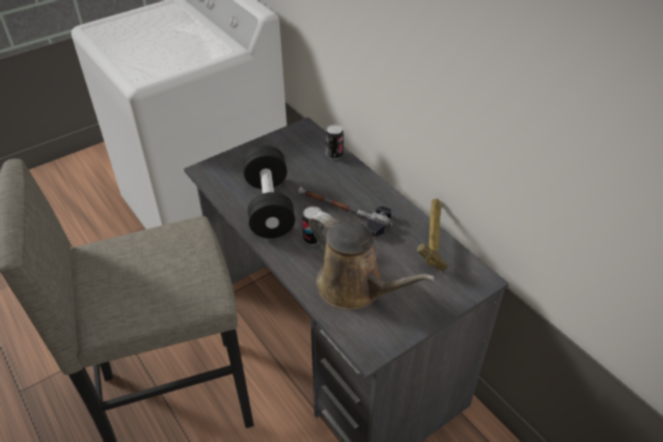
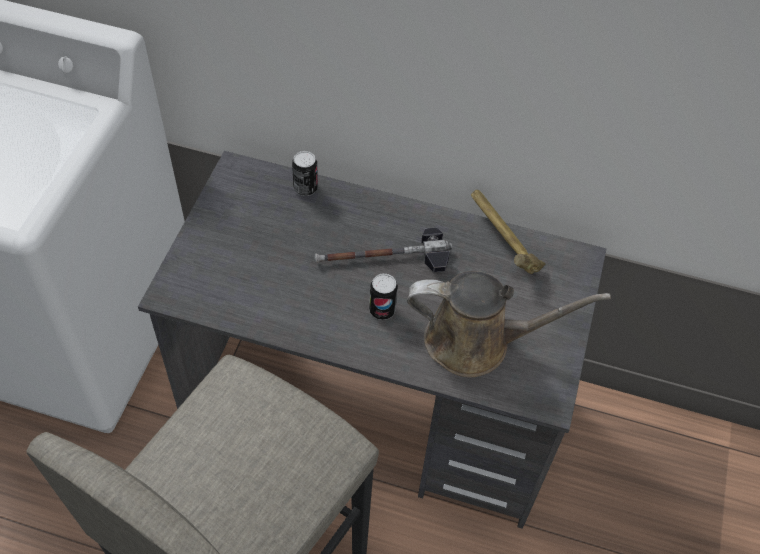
camera: 40 degrees left, 10 degrees up
(269, 206) = (296, 298): black dumbbell -> none

